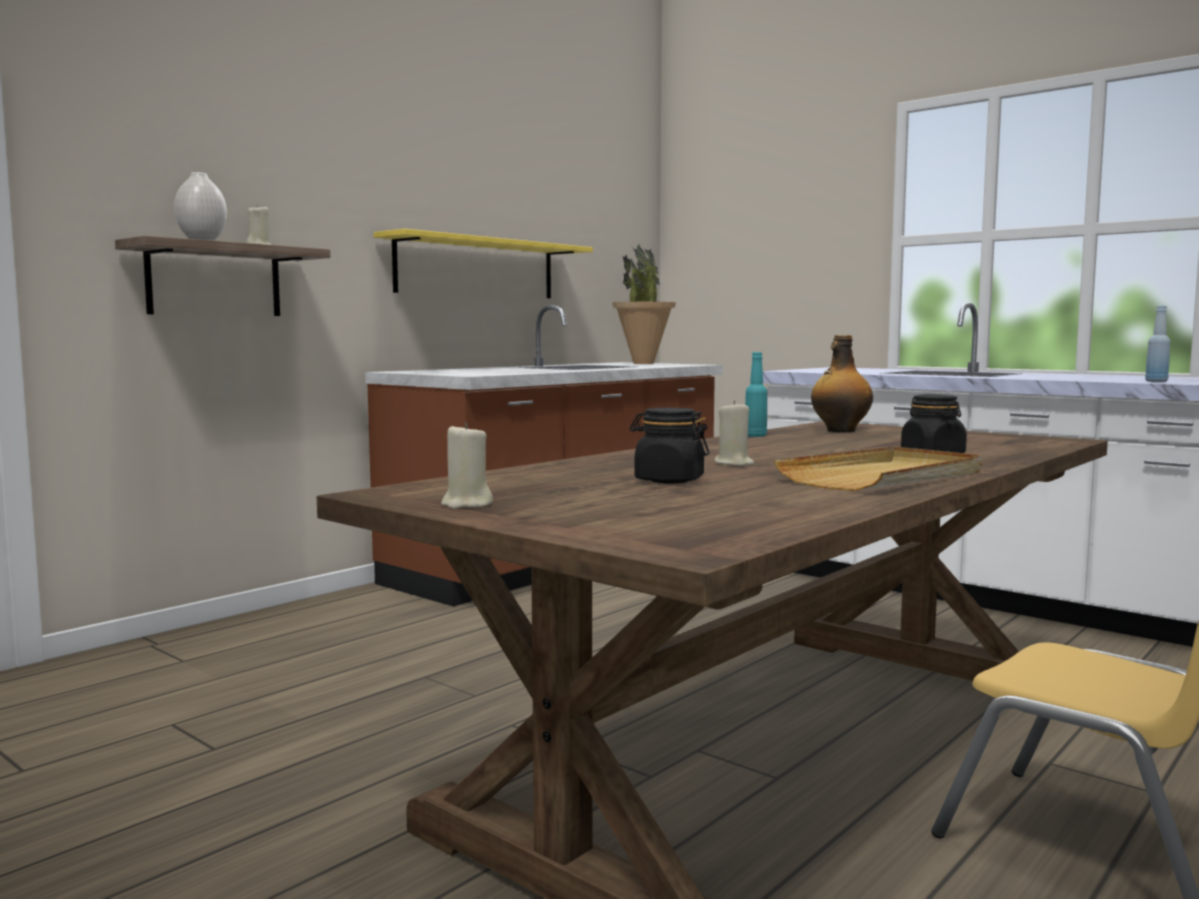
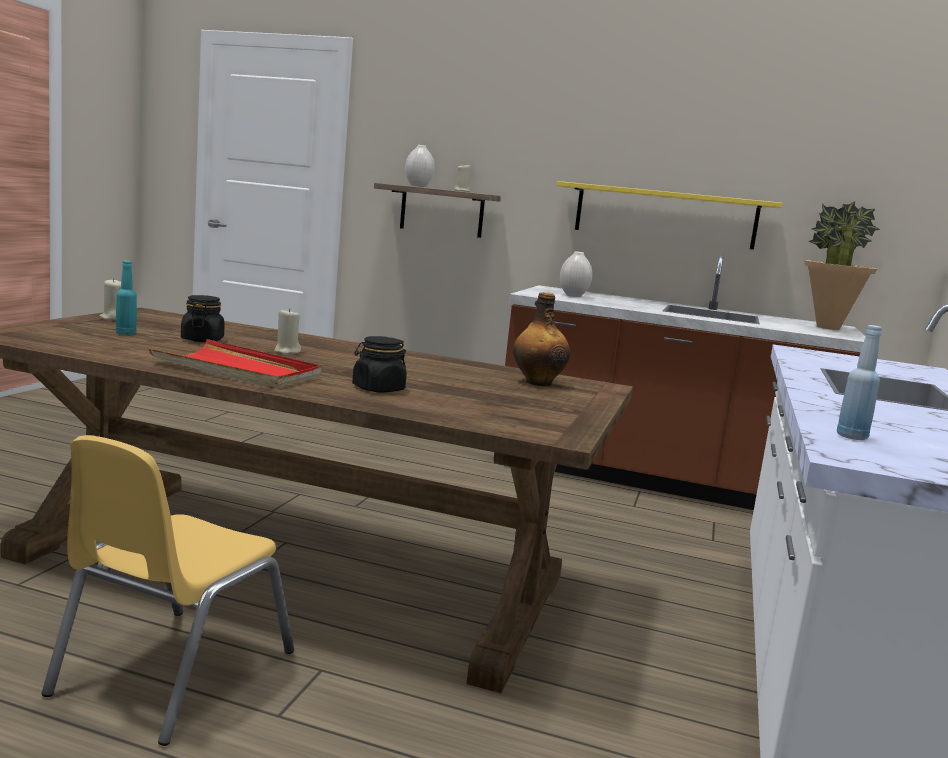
camera: 65 degrees right, 5 degrees up
(472, 372) = (573, 296): none -> white vase
(755, 436) = (464, 363): turquoise bottle -> turquoise bottle (126, 333)
(885, 476) = (237, 370): beige tray -> red tray

